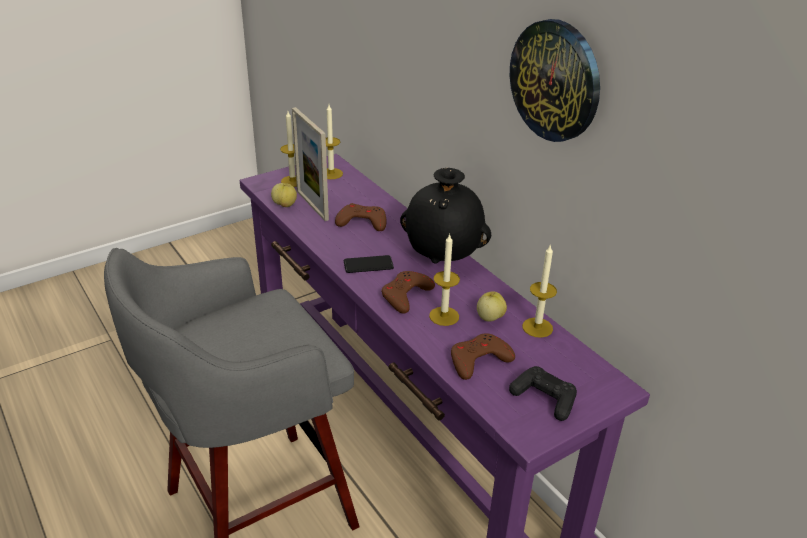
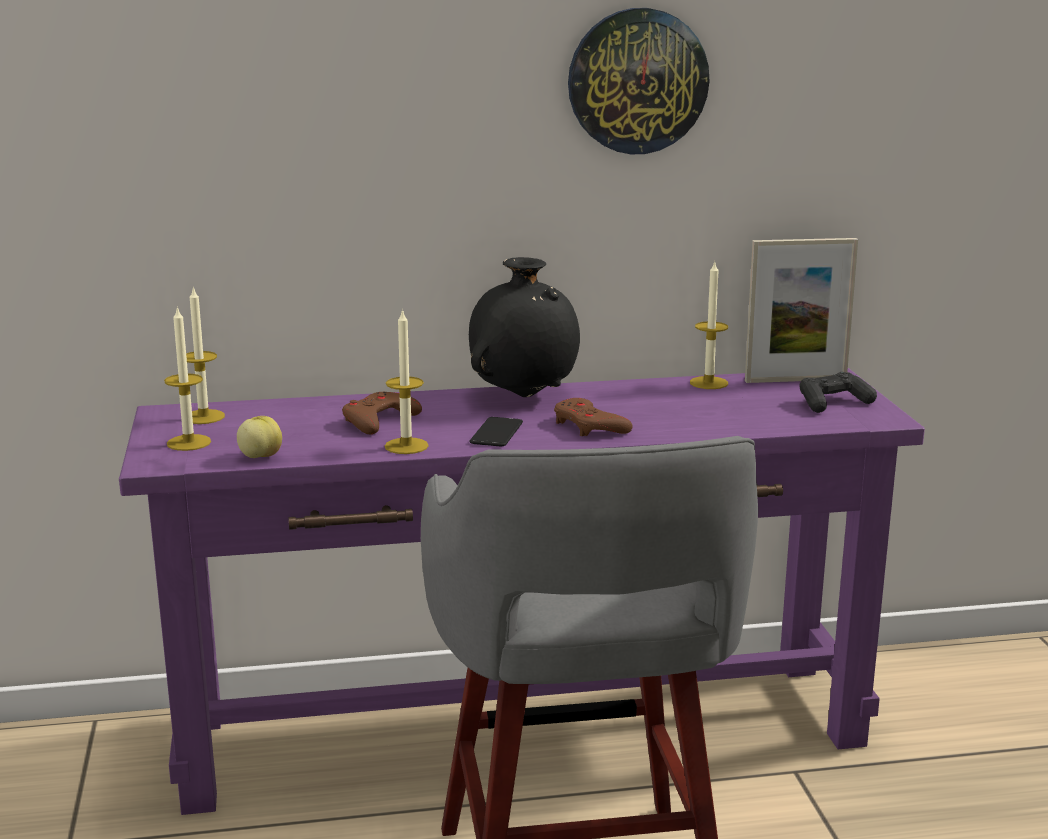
camera: 65 degrees left, 15 degrees down
(312, 205) = (287, 441): picture frame -> picture frame (795, 380)
(444, 316) = (651, 416): candle -> candle (406, 446)
(478, 360) = (749, 416): brown game controller -> none
(489, 317) = (672, 398): apple -> none

